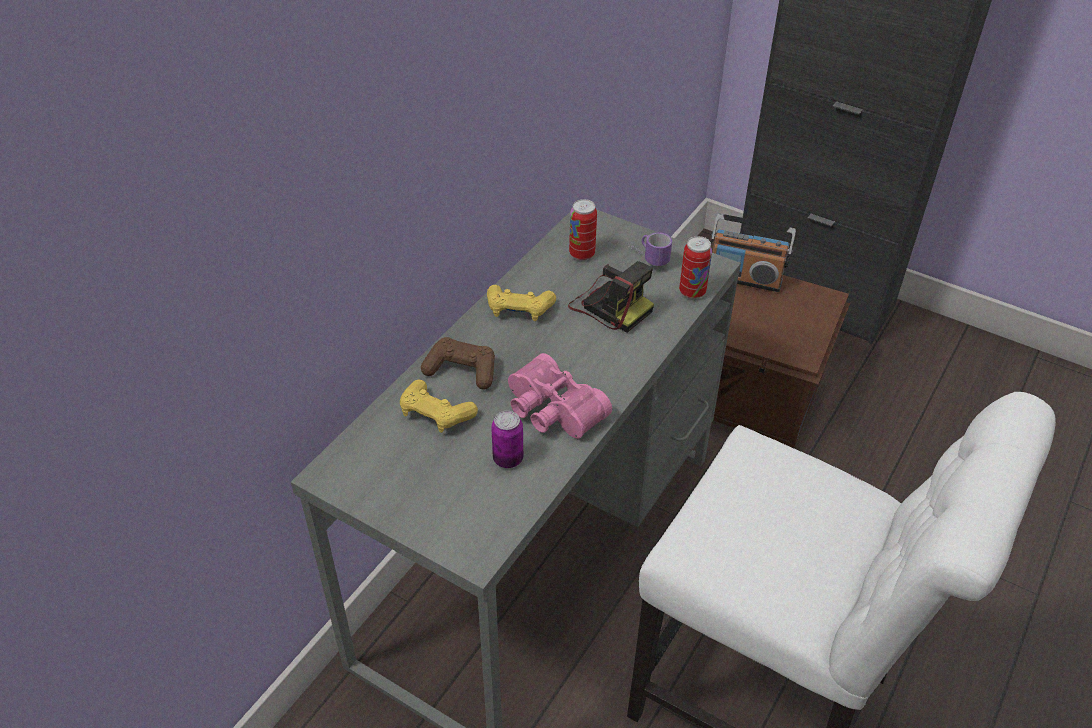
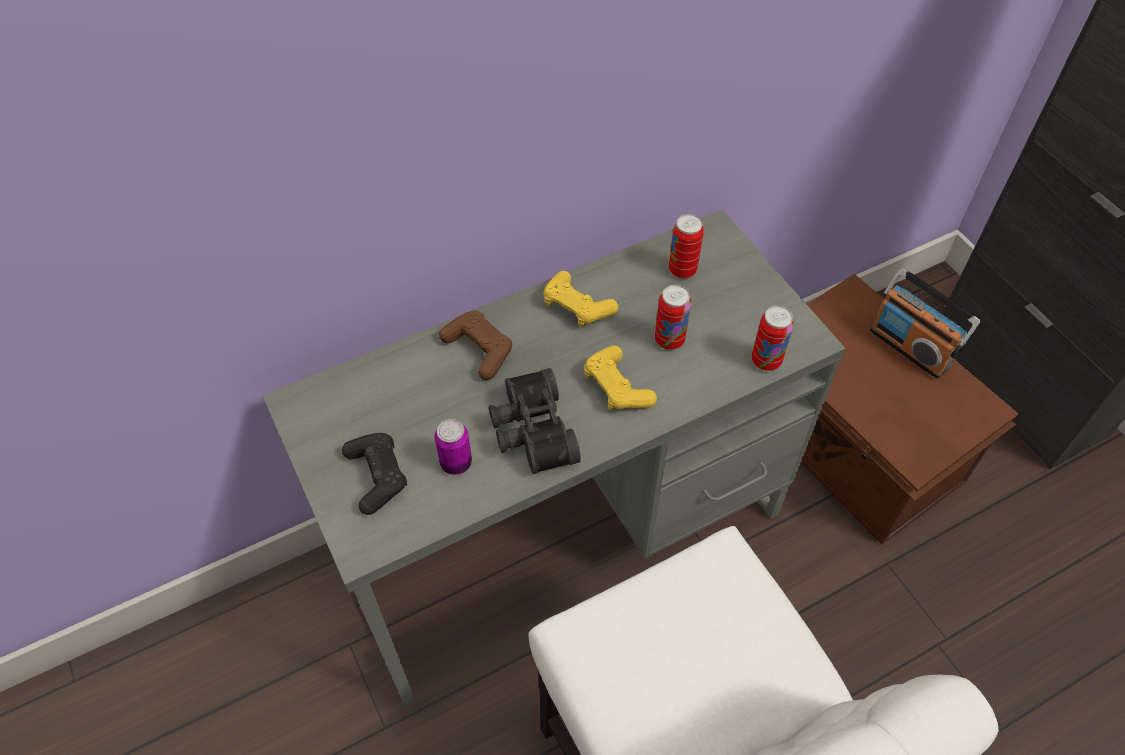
camera: 30 degrees right, 10 degrees up
(436, 414) = (425, 385): yellow game controller -> yellow game controller (617, 387)
(448, 497) = (377, 476): none -> black game controller
(551, 411) = (530, 431): pink binoculars -> black binoculars
(610, 305) = (669, 340): camera -> can
(645, 257) = (745, 300): mug -> none

